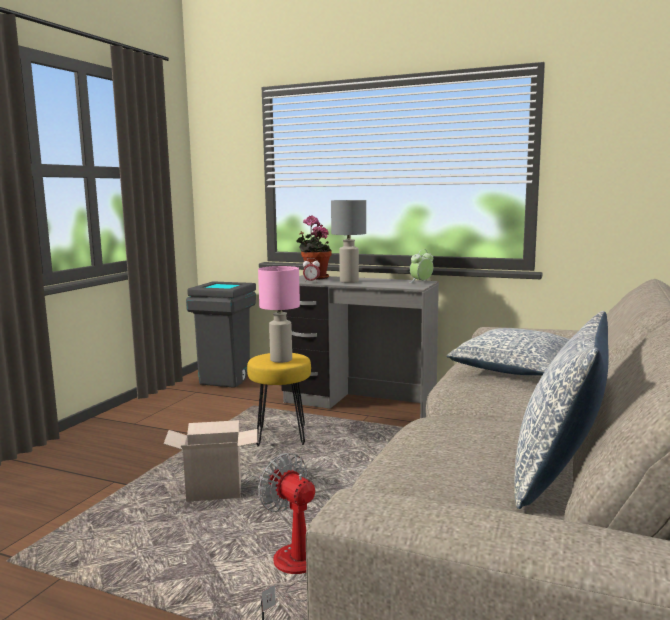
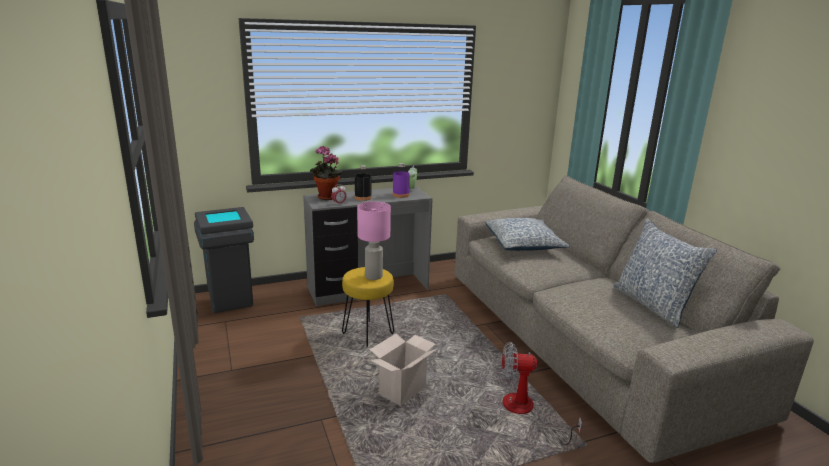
camera: 45 degrees left, 10 degrees up
(349, 281) = (363, 198): grey table lamp -> black bottle
(395, 284) = (400, 195): none -> purple bottle

